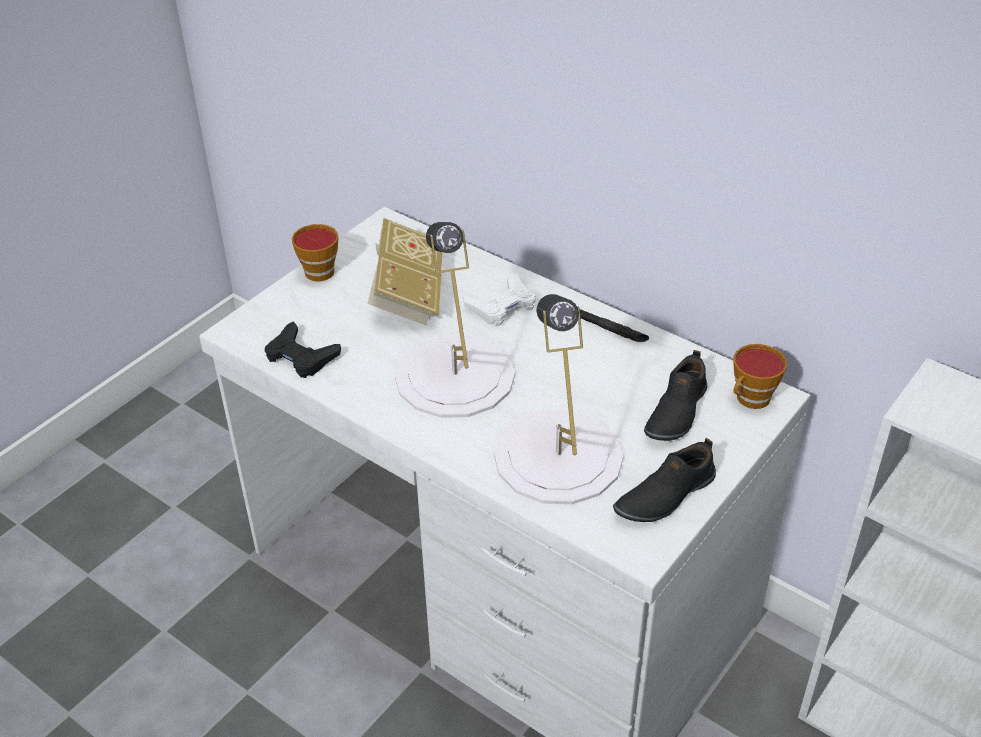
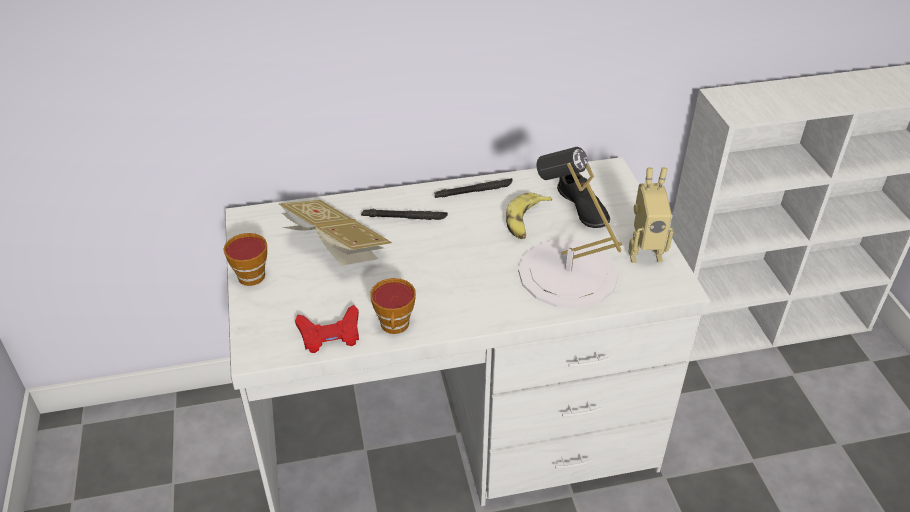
camera: 50 degrees left, 0 degrees up
(301, 356) = (330, 334): black game controller -> red game controller
(454, 376) = (443, 274): white table lamp -> none
(502, 306) = (404, 217): white game controller -> black flashlight
(601, 384) = (526, 221): none -> banana
(664, 495) = (644, 252): black shoe -> toy robot
(751, 400) = (604, 177): cup -> cup (395, 326)

